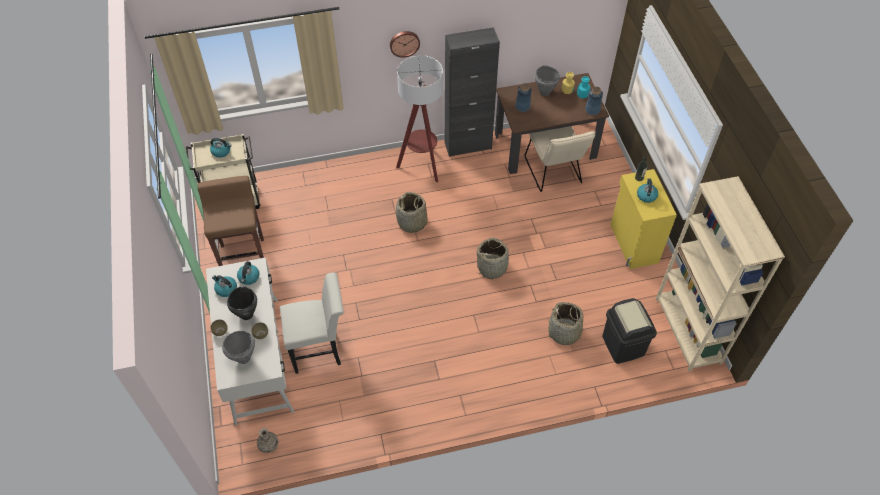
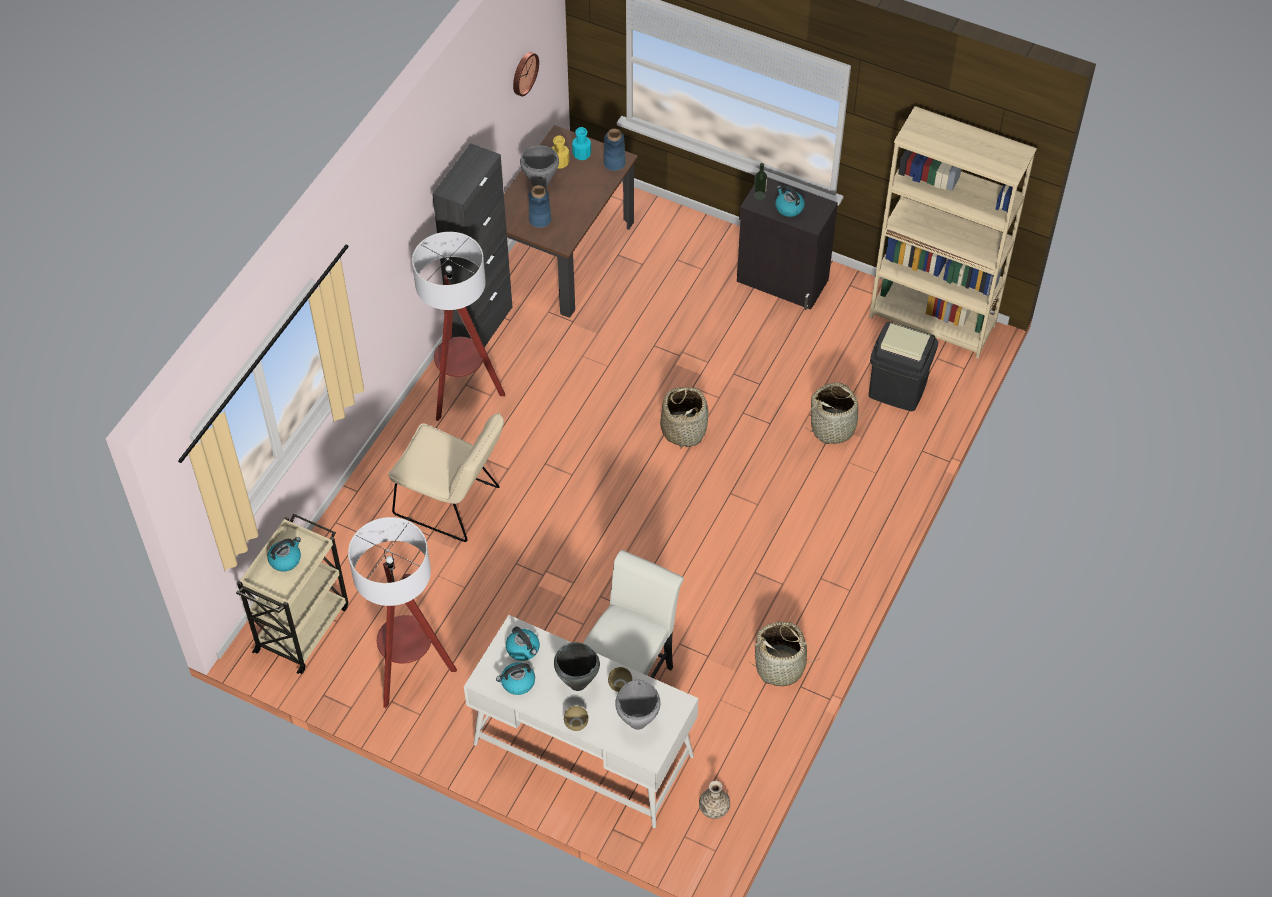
camera: 50 degrees left, 0 degrees up
(244, 256) = (410, 671): brown stool -> floor lamp
(404, 43) = (395, 240): wall clock -> wall clock (523, 73)
(412, 222) = (540, 462): basket -> basket (780, 667)
(554, 173) = (613, 276): beige chair -> beige chair (453, 504)
(633, 244) = (782, 281): yellow cabinet -> black cabinet

